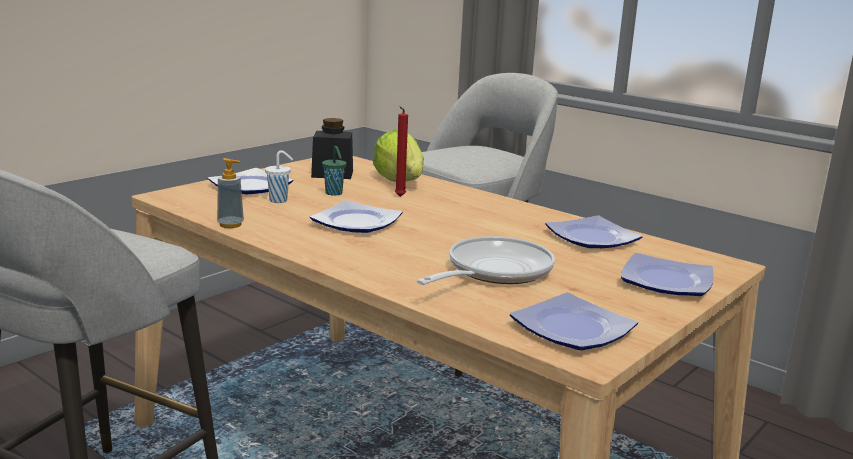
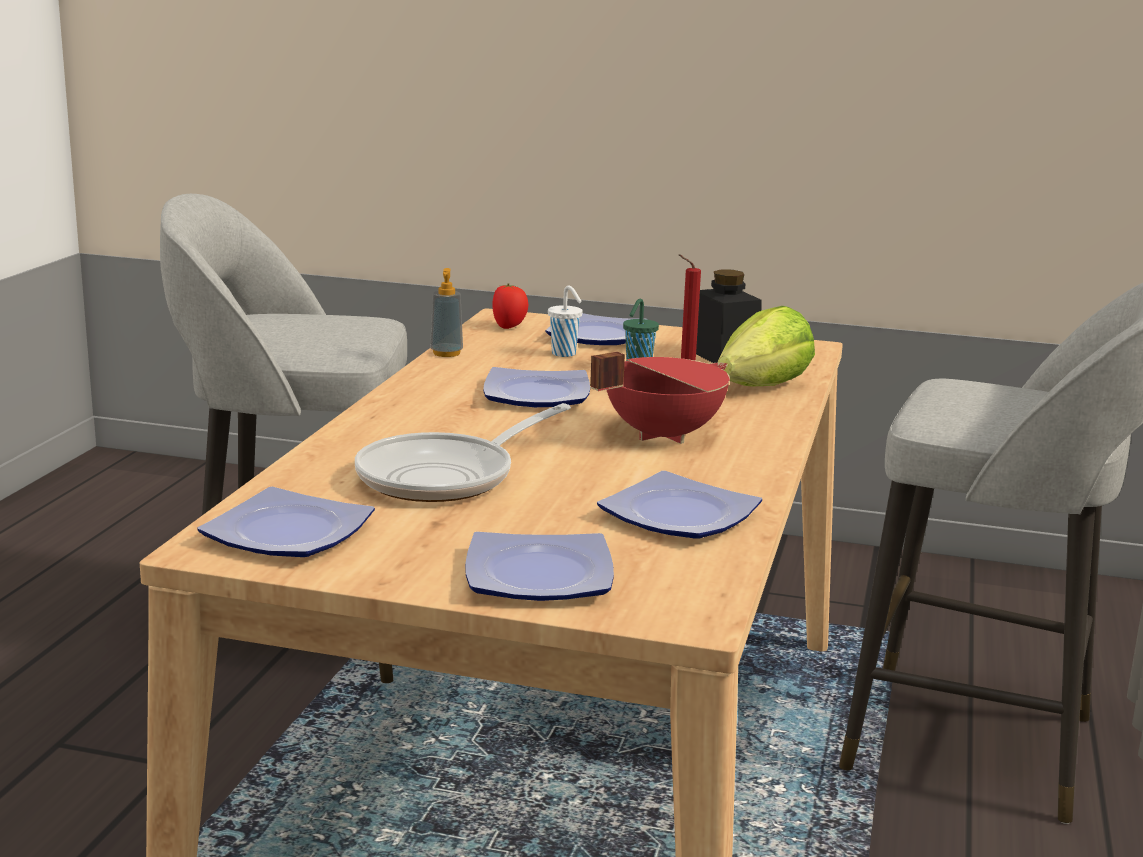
camera: 65 degrees right, 0 degrees up
(193, 199) = (509, 327): none -> tomato
(460, 214) = (661, 434): none -> red cooking pot
(493, 271) = (446, 476): frying pan -> frying pan turned 120 degrees clockwise

